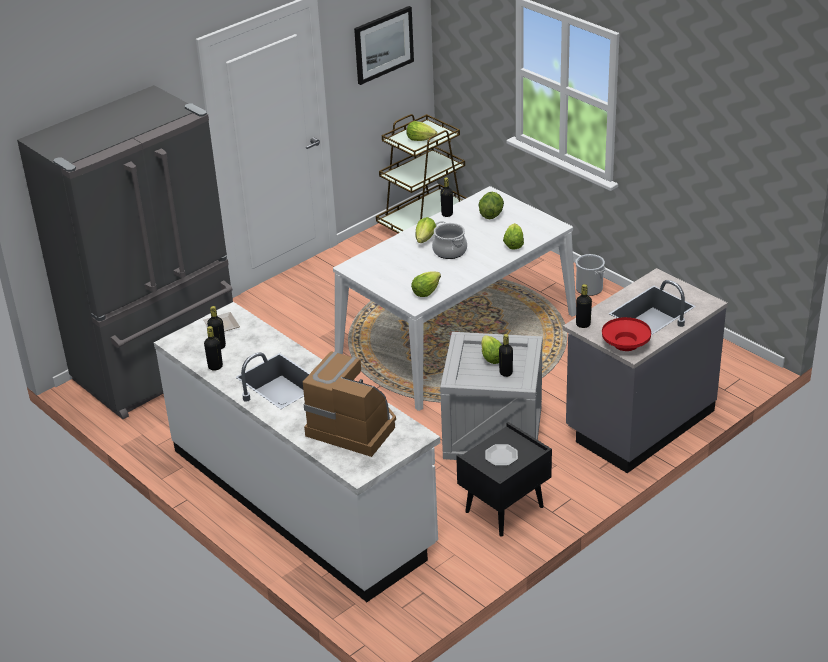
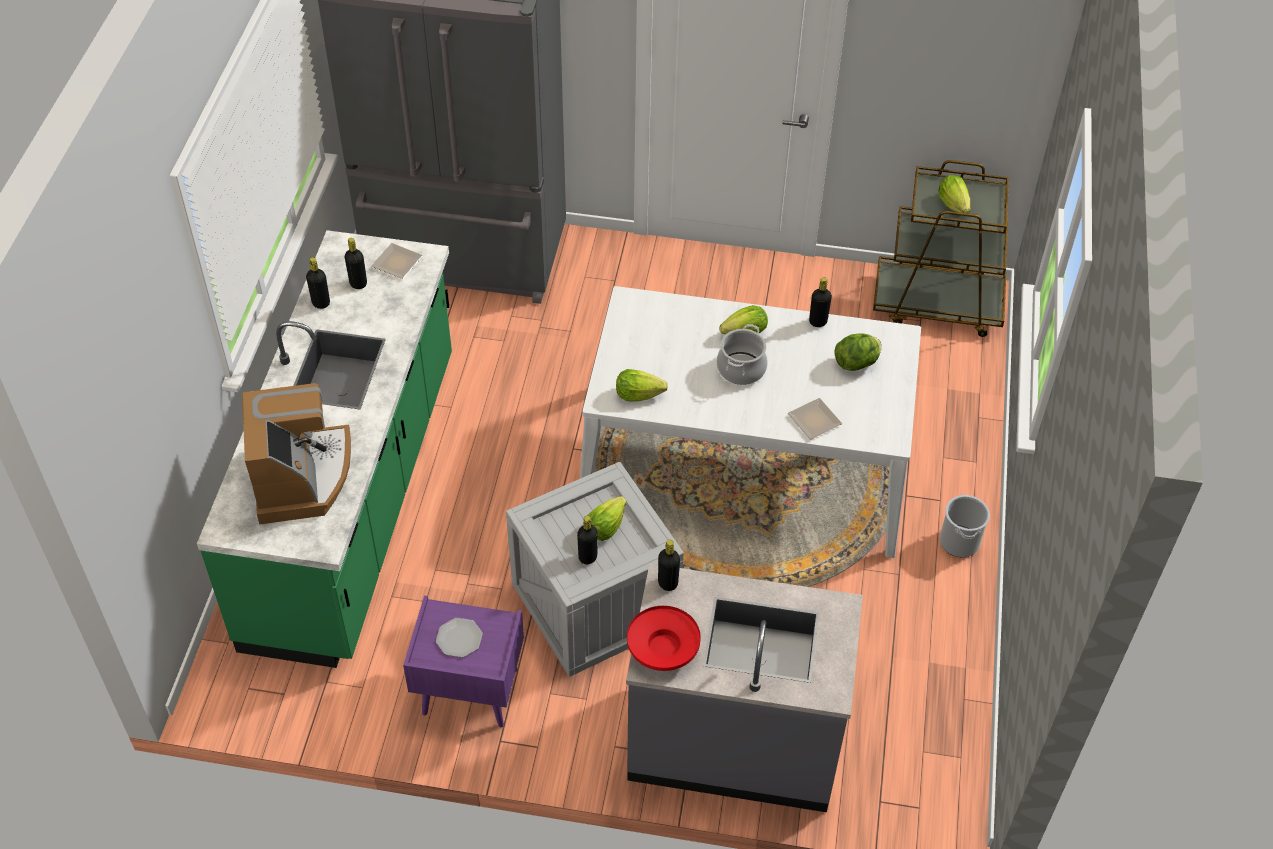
camera: 50 degrees right, 15 degrees up
(302, 498) = (355, 499): white counter -> green counter
(383, 44) = (963, 54): picture -> none
(504, 510) = (469, 692): black nightstand -> purple nightstand
(513, 244) = (812, 420): lettuce -> plate

